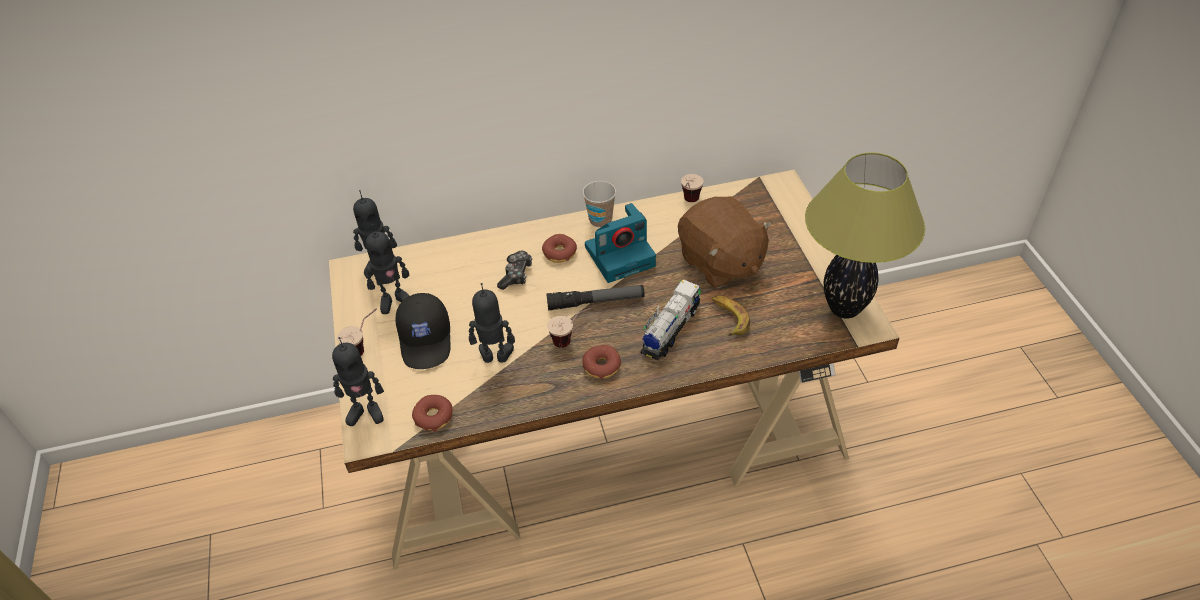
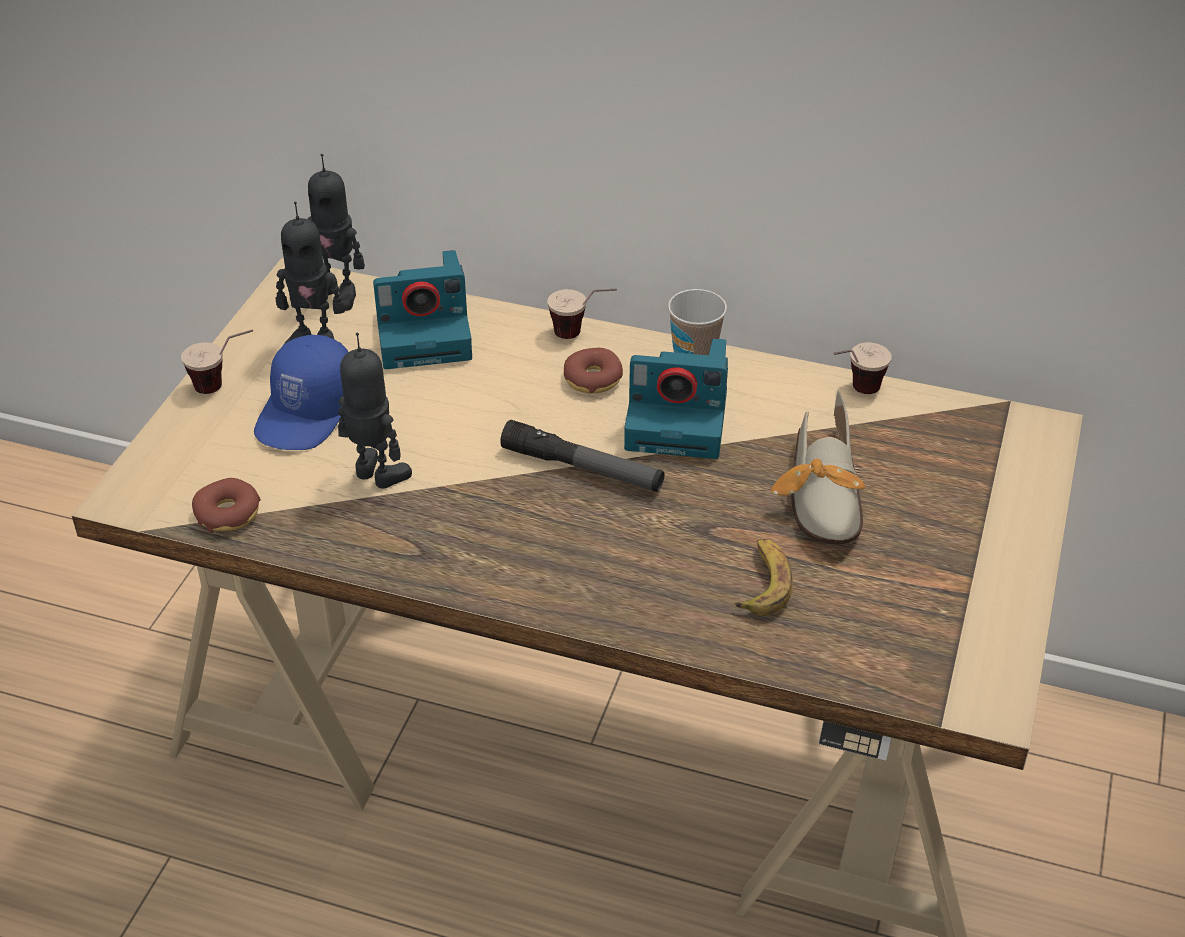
camera: 30 degrees right, 5 degrees down
(366, 412) = (152, 466): toy robot -> none
(426, 340) = (308, 413): black cap -> blue cap
(451, 268) = (426, 334): none -> camera
(516, 275) = (504, 382): game controller -> none
(572, 339) = (501, 503): cup -> cup (582, 335)
(601, 366) = (509, 558): donut -> none
(670, 330) = (656, 557): toy truck -> none
(720, 263) = (825, 499): brown plush toy -> shoe
(843, 308) = (970, 658): table lamp -> none

